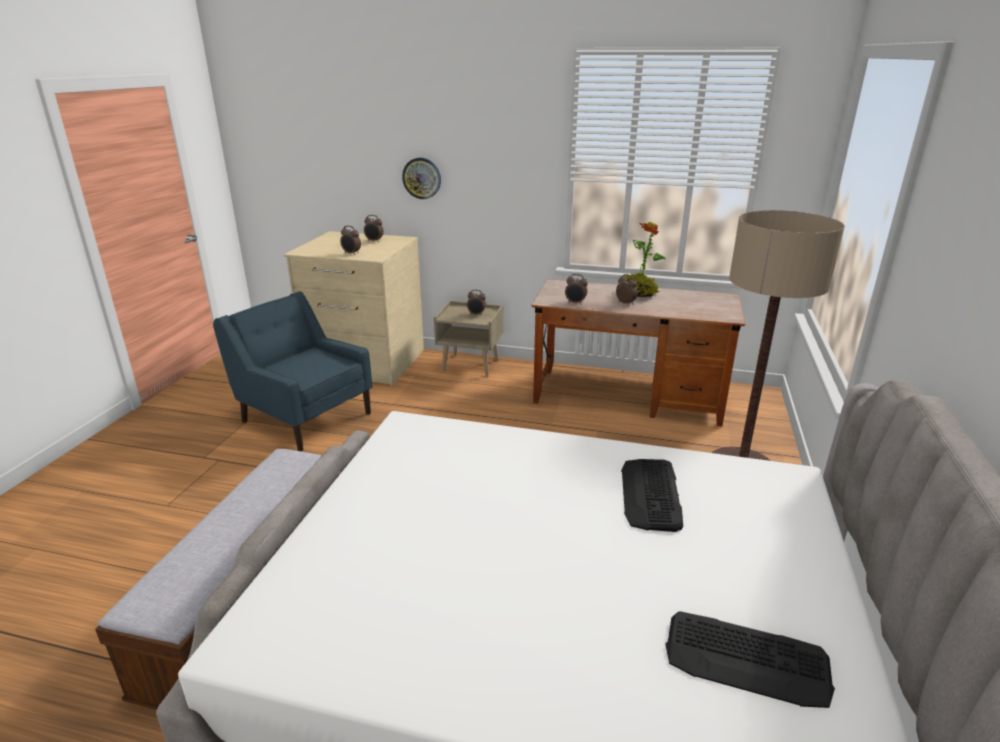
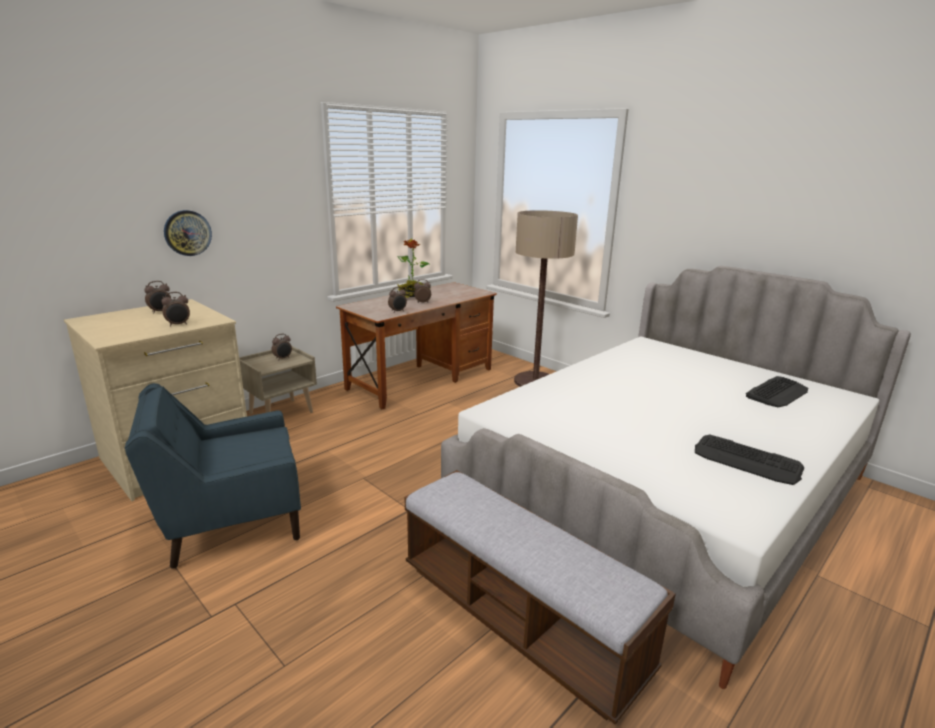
camera: 60 degrees left, 5 degrees down
(651, 494) = (640, 371): keyboard -> keyboard (747, 460)

